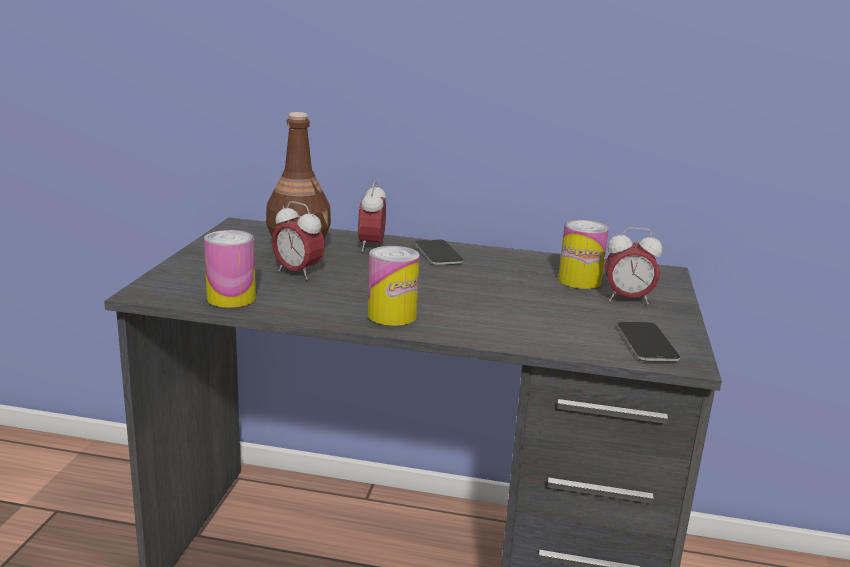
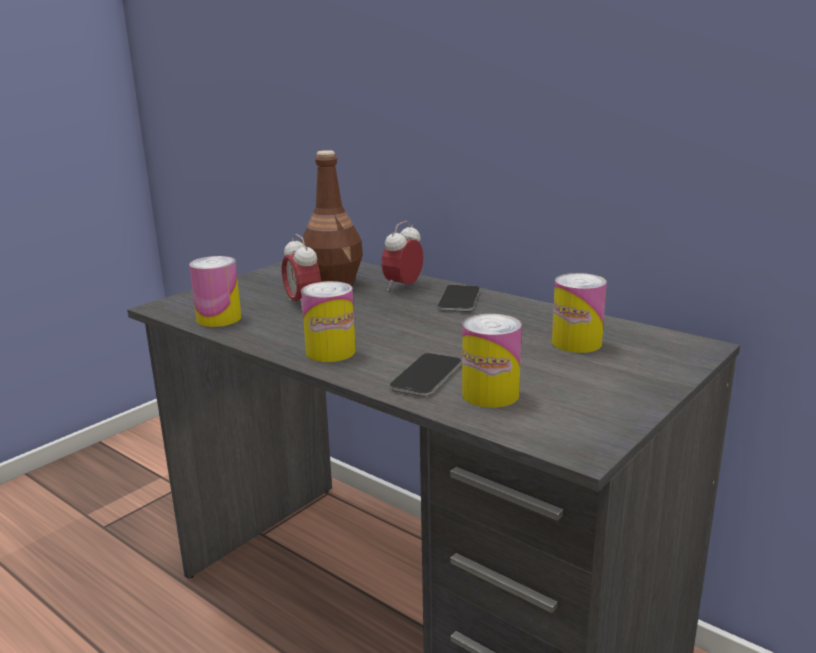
camera: 30 degrees right, 0 degrees up
(572, 331) = (490, 394): none -> can
(627, 299) = (606, 370): alarm clock -> none
(646, 343) = (560, 421): phone -> phone (426, 376)

